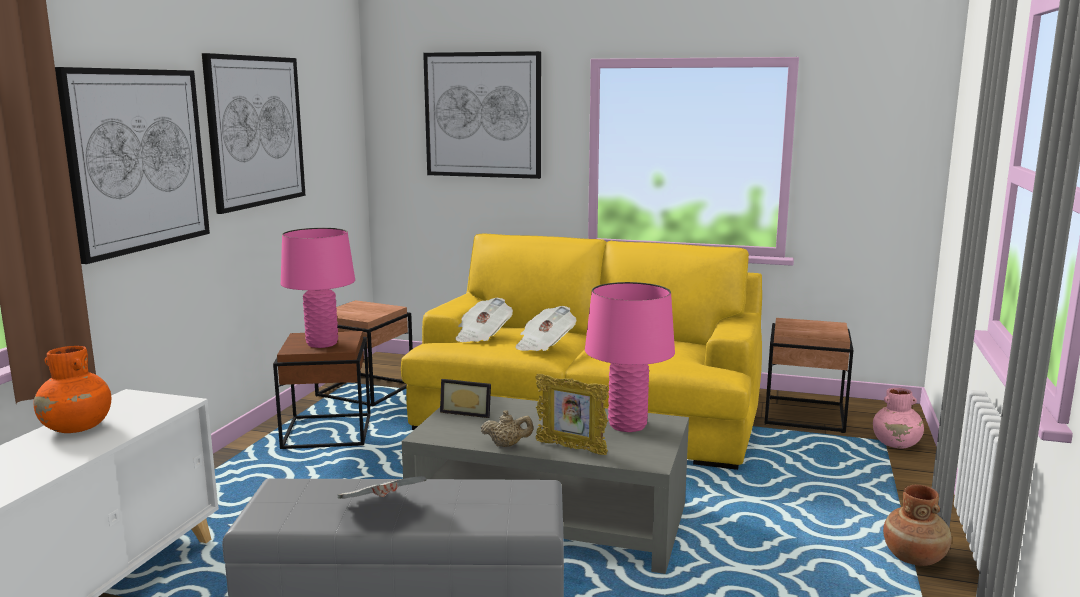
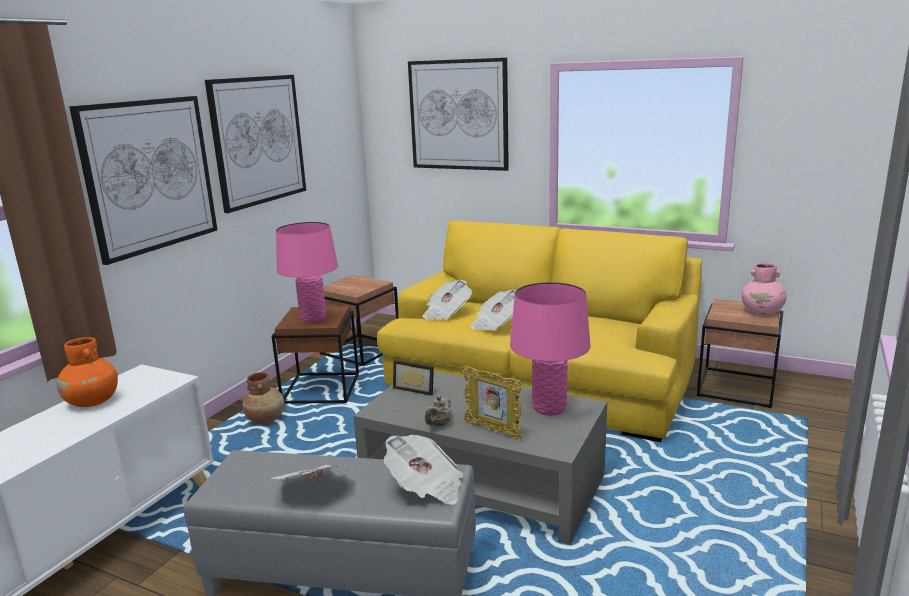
camera: 10 degrees right, 5 degrees up
(507, 445) = (439, 424): beige teapot -> beige teapot turned 105 degrees clockwise
(516, 503) = (426, 487): none -> newspaper
(896, 444) = (818, 422): pink vase -> pink vase (762, 312)
(914, 557) = (807, 544): brown vase -> brown vase (266, 419)

